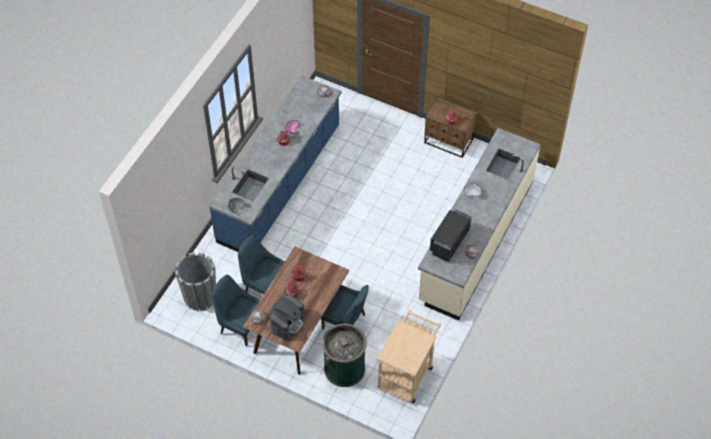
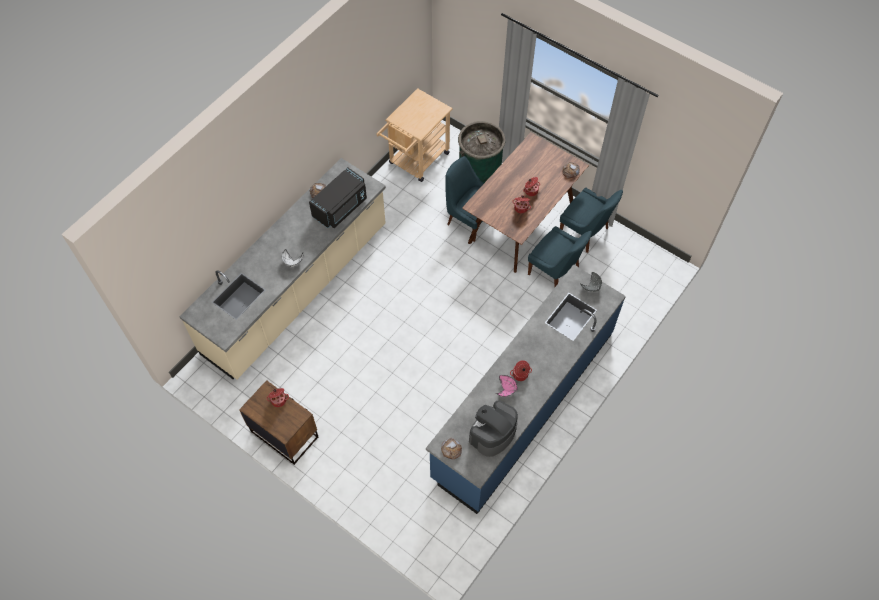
camera: 170 degrees left, 5 degrees up
(200, 297) = (630, 271): grey planter -> none
(287, 322) = (539, 162): coffee machine -> coffee machine (492, 433)

